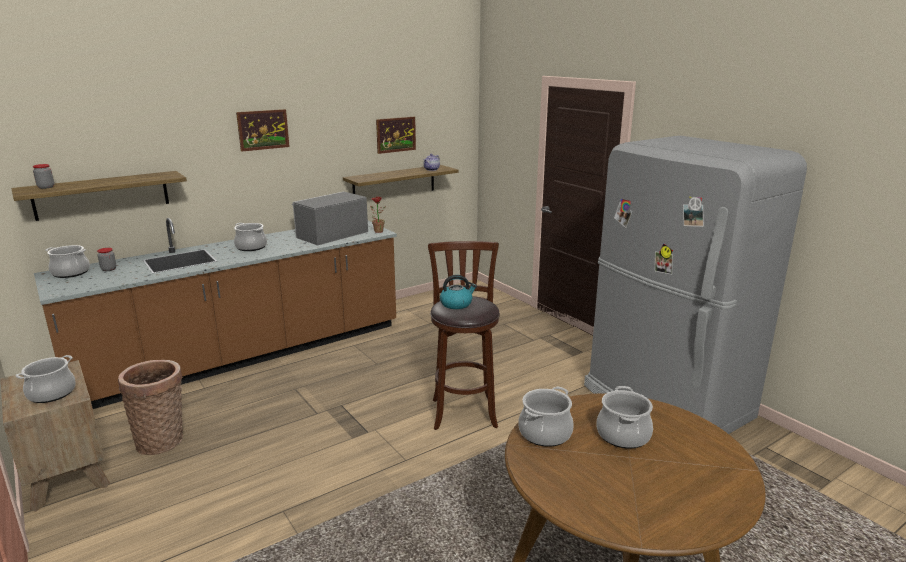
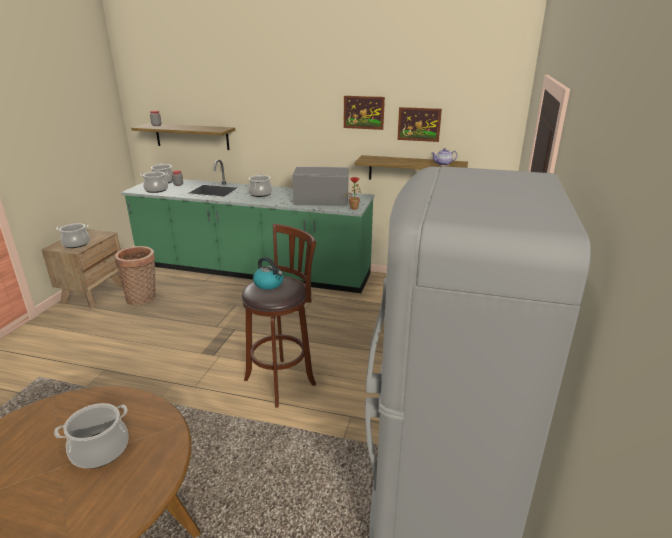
camera: 50 degrees right, 5 degrees up
(245, 356) = (253, 271): brown counter -> green counter
(263, 130) = (297, 105): picture -> picture (363, 112)
(544, 433) = (81, 406): cooking pot -> cooking pot (156, 190)

